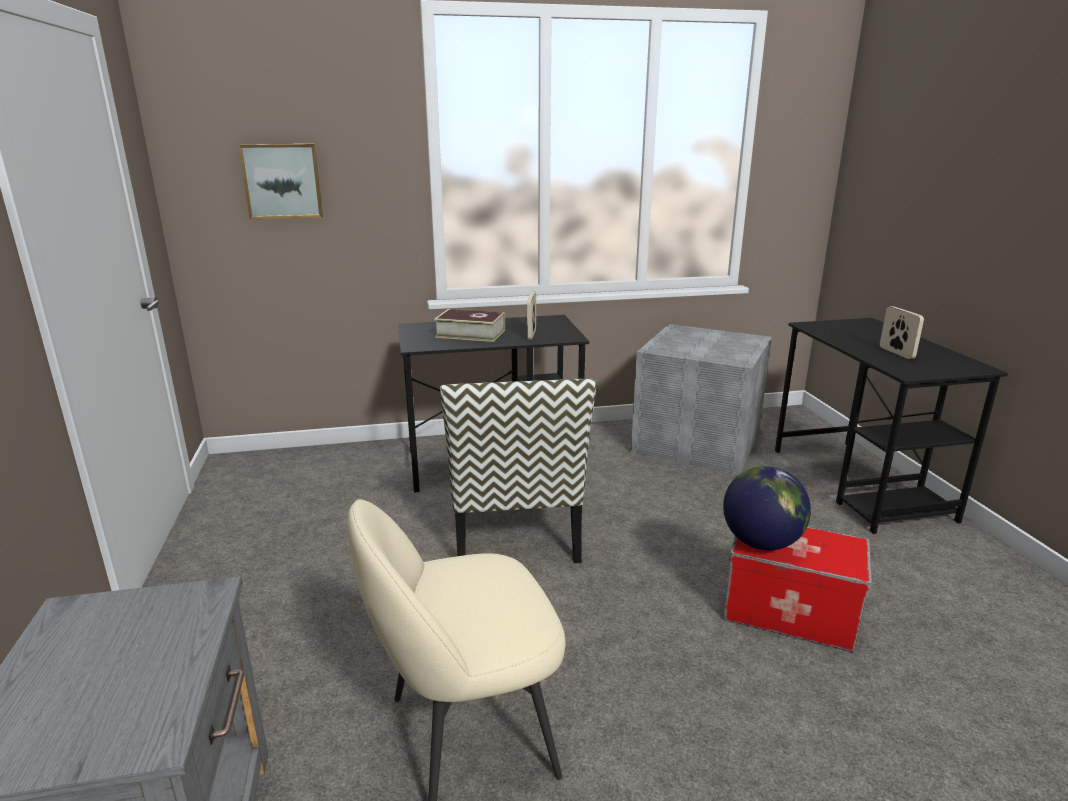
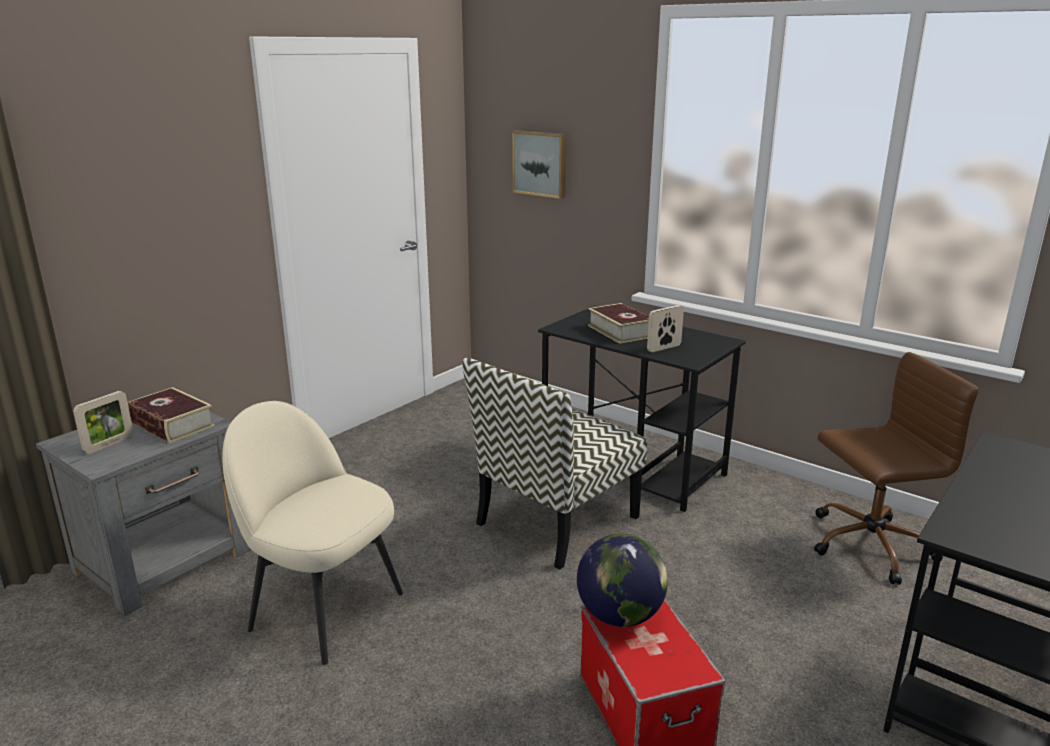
camera: 50 degrees right, 0 degrees up
(139, 628) = (172, 424): none -> book
(699, 442) = (868, 545): grey storage box -> brown office chair
(896, 353) = (1017, 514): picture frame -> picture frame (109, 444)

